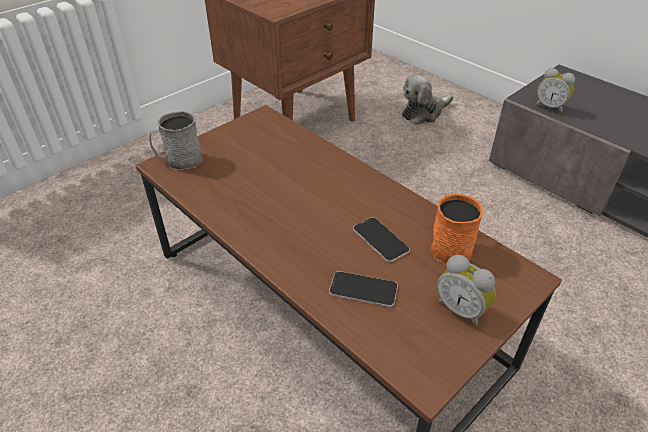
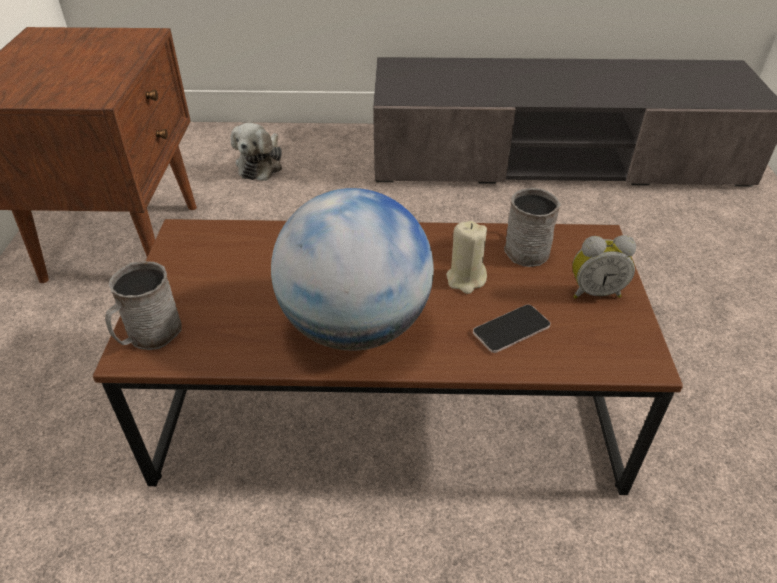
camera: 45 degrees left, 0 degrees up
(276, 222) = (355, 326): none -> globe
(380, 240) = (466, 279): phone -> beige candle
(453, 246) = (524, 247): orange mug -> grey mug
(550, 107) = (418, 98): alarm clock -> none

